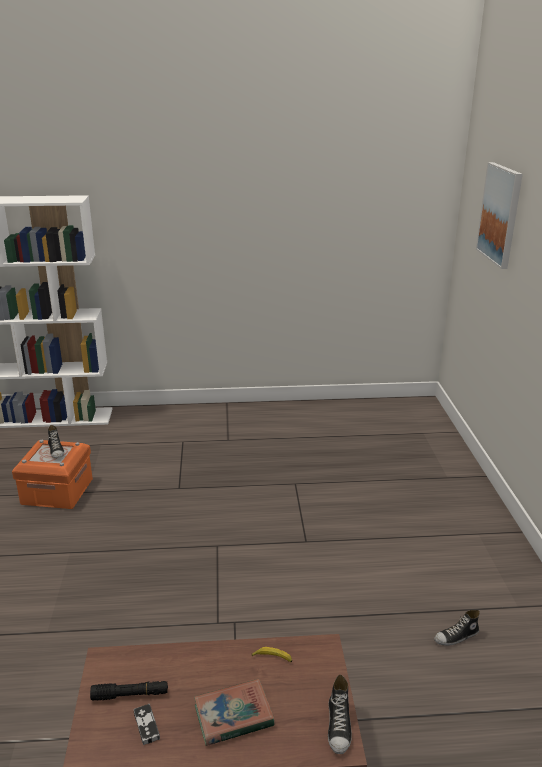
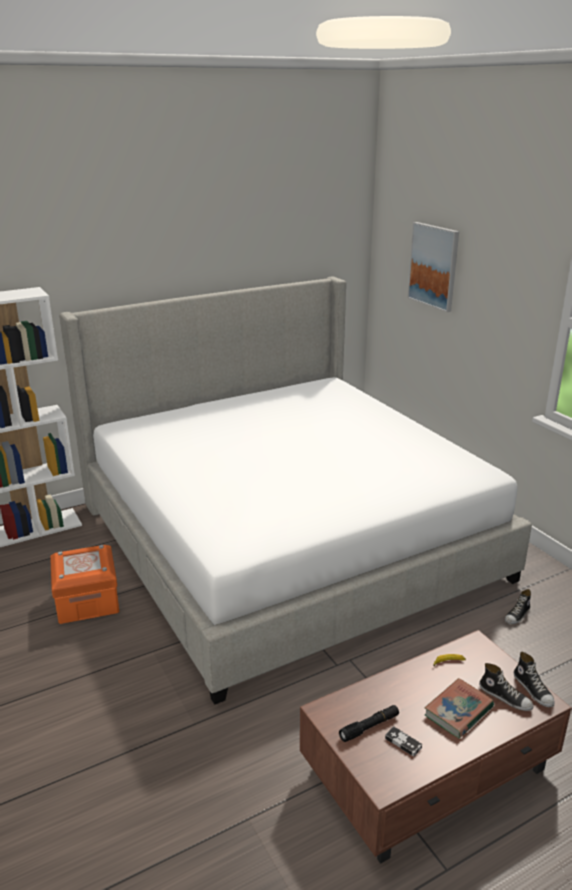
camera: 25 degrees left, 0 degrees up
(56, 450) = (85, 558): shoe -> shoe (505, 697)
(270, 484) = (286, 540): none -> bed

